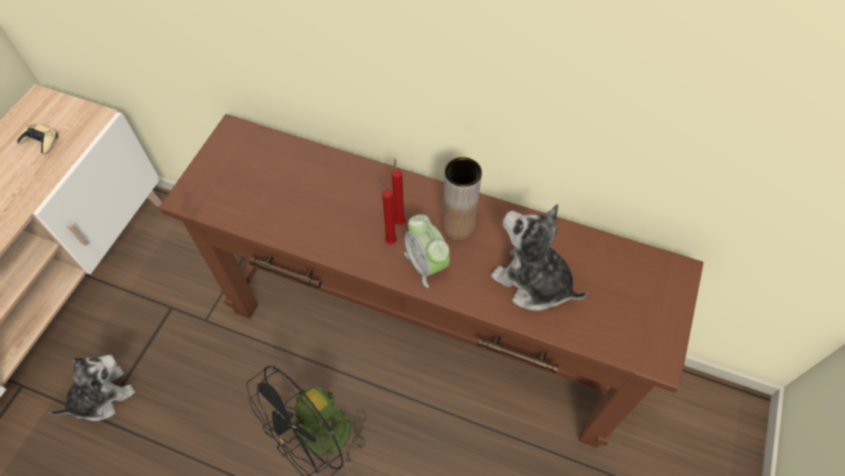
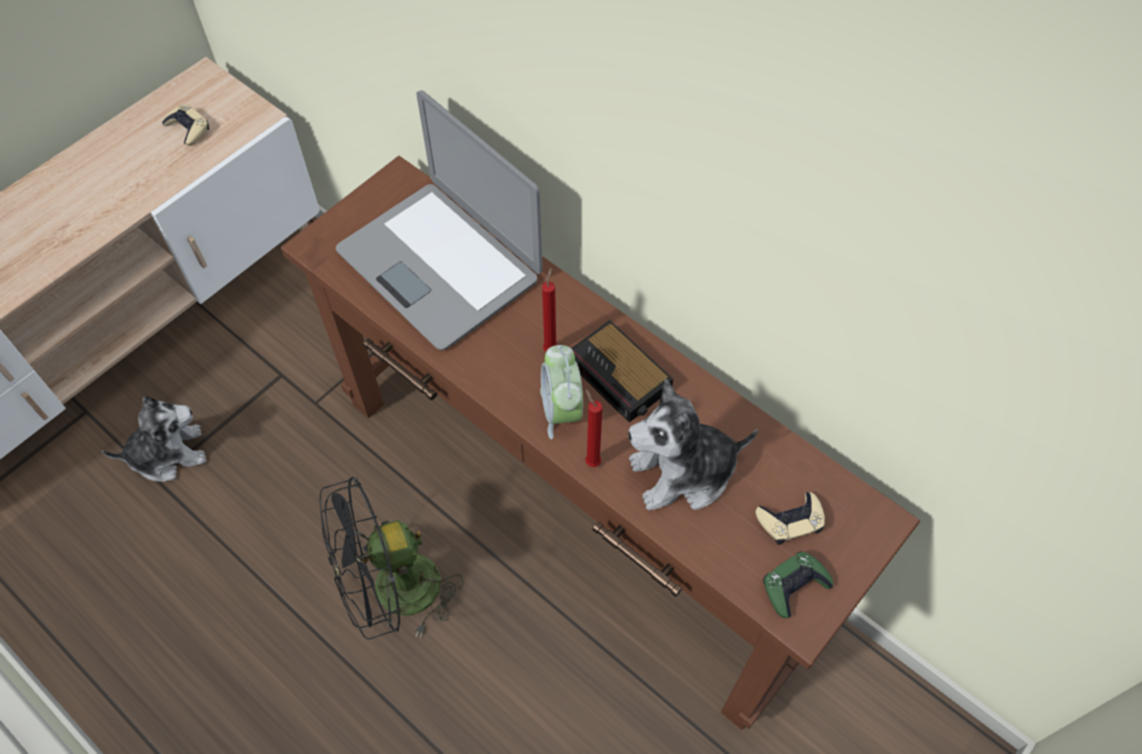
camera: 20 degrees right, 0 degrees up
(291, 184) = (440, 264): none -> laptop
(389, 240) = (529, 368): red candle -> red candle (591, 461)
(458, 227) = (620, 377): brown vase -> alarm clock
(532, 281) = (683, 473): plush toy -> plush toy turned 75 degrees counterclockwise
(620, 291) = (790, 521): none -> beige game controller
(643, 336) = (794, 586): none -> green game controller

